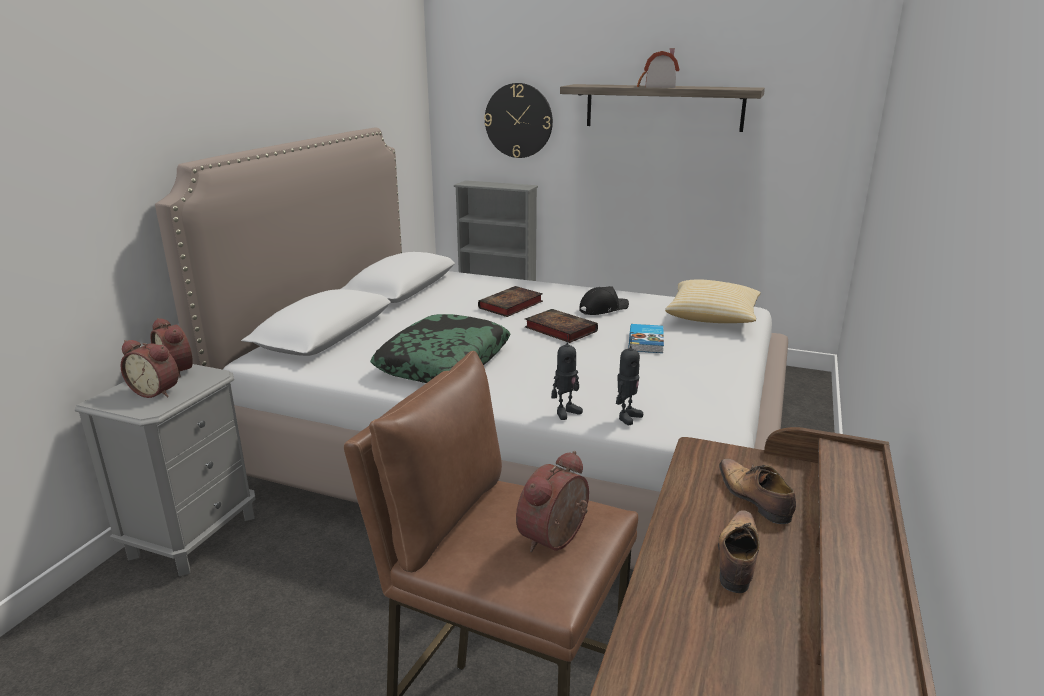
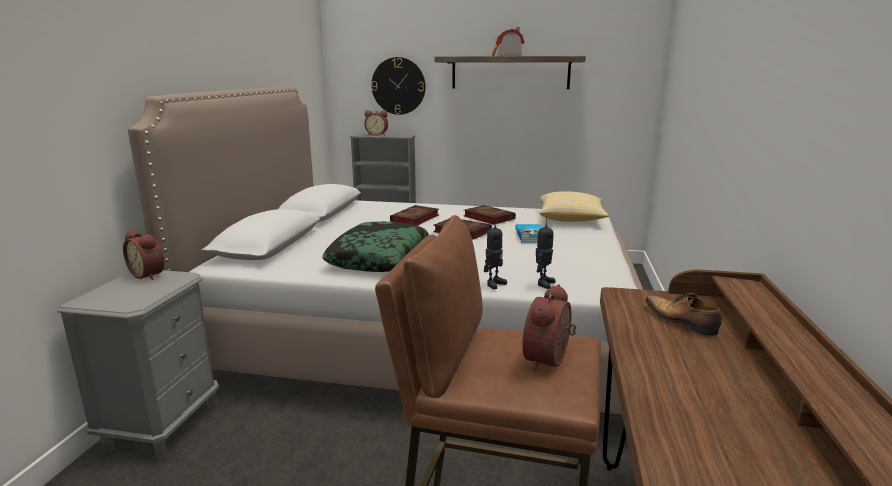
camera: 10 degrees left, 5 degrees down
(157, 391) = (135, 291): alarm clock -> alarm clock (377, 135)
(603, 309) = (487, 218): black cap -> book
(737, 558) = (694, 361): shoe -> none

